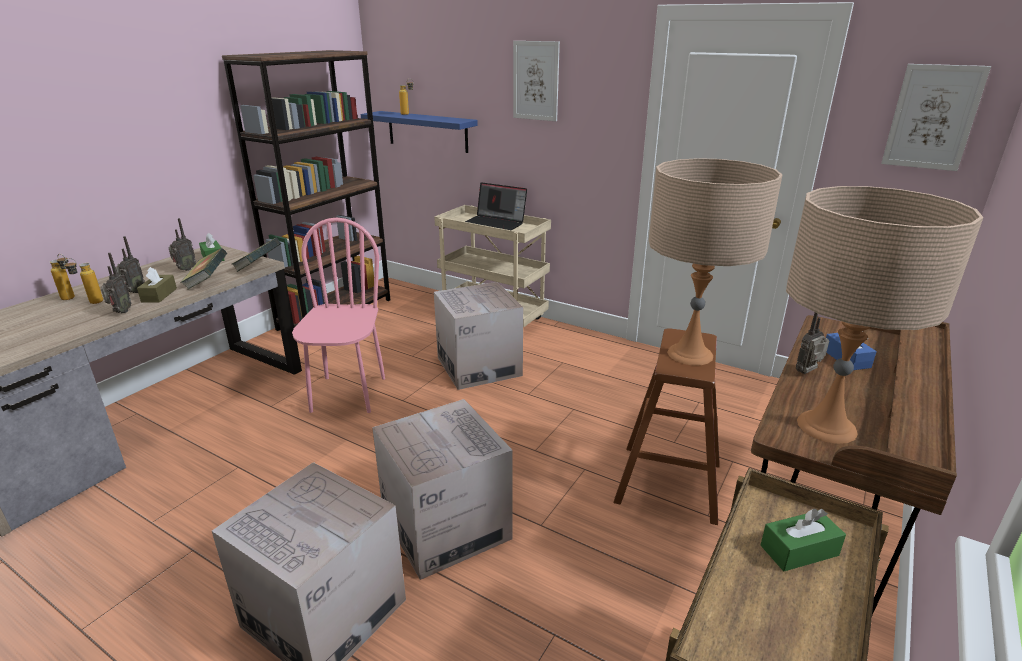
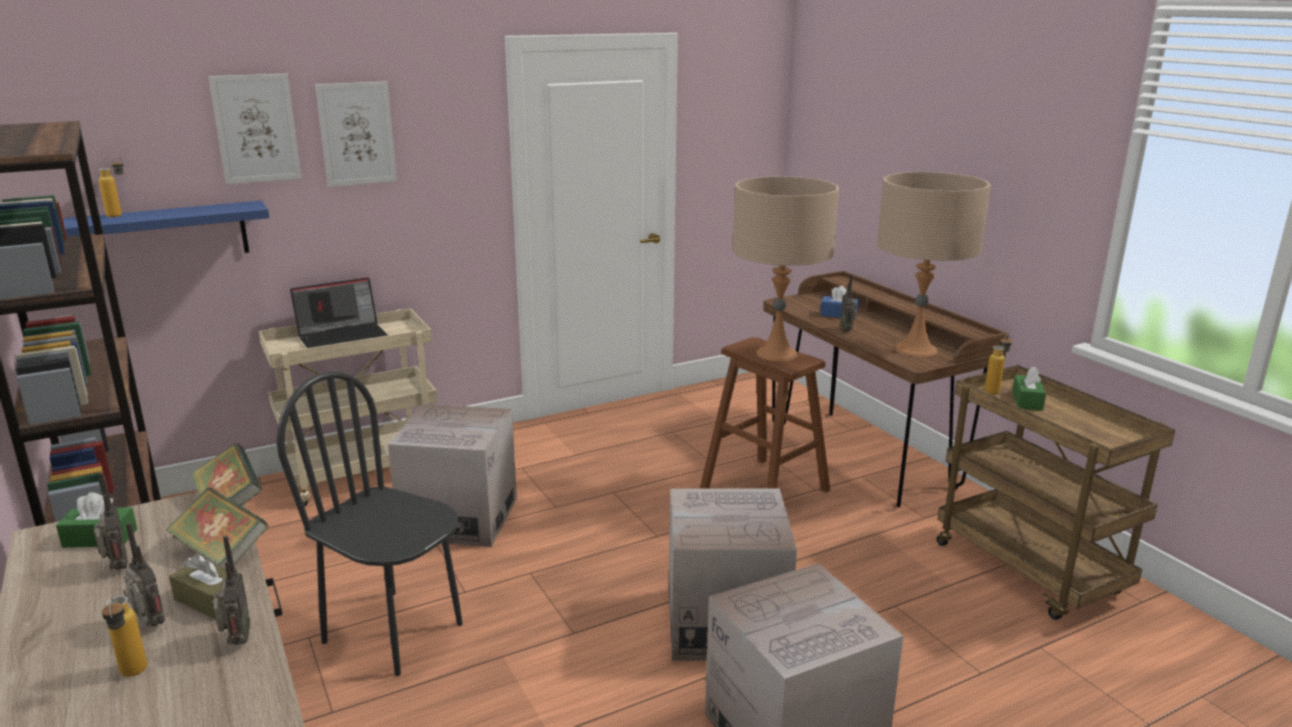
camera: 60 degrees left, 5 degrees down
(71, 299) = (64, 701): bottle -> bottle (995, 390)
(120, 312) = (236, 642): radio -> radio turned 45 degrees clockwise
(348, 394) = (394, 632): pink chair -> black chair
(932, 117) = (743, 122): picture -> picture (256, 129)

